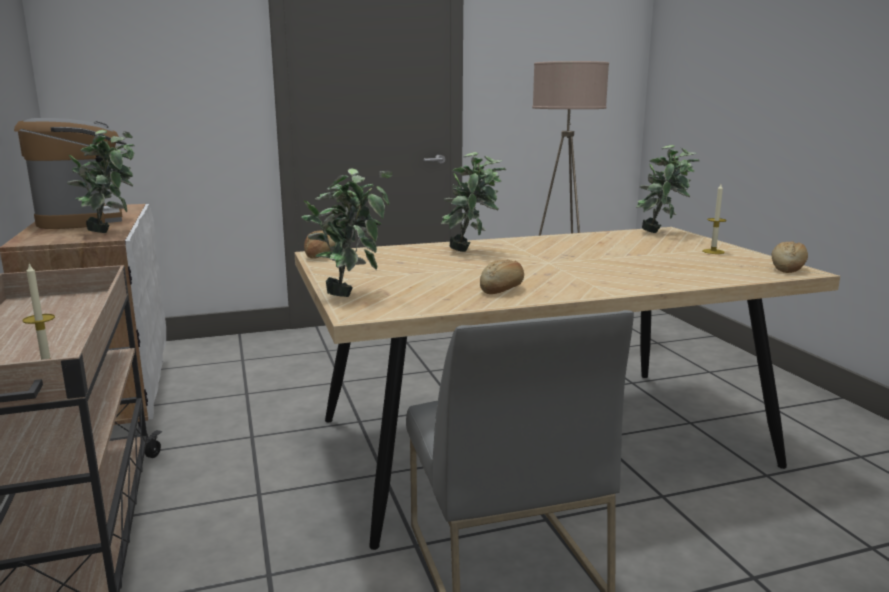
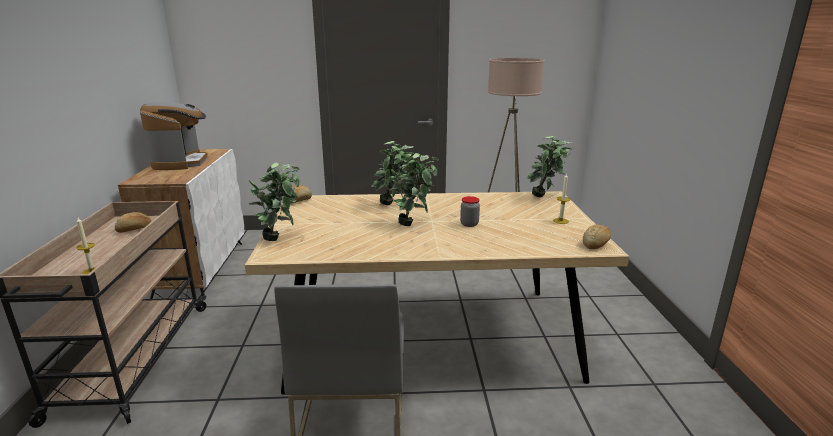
camera: 15 degrees right, 5 degrees up
(112, 231) = (186, 175): potted plant -> potted plant (414, 223)
(502, 289) = (374, 244): bread -> bread (134, 229)
(603, 262) = (469, 224): none -> jar

